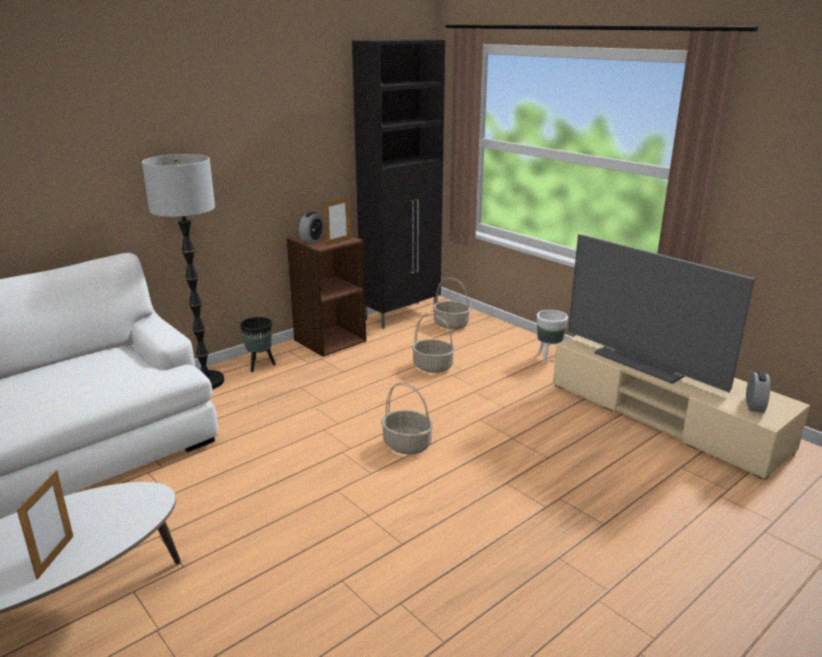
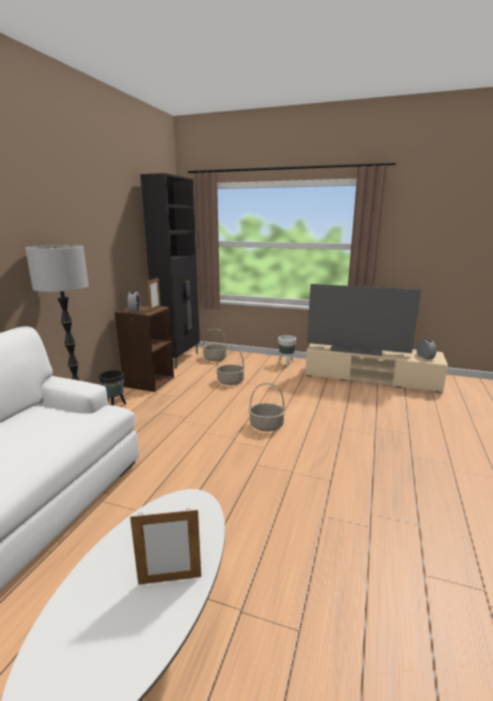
camera: 30 degrees left, 5 degrees down
(55, 557) = (170, 580): picture frame -> picture frame turned 105 degrees clockwise

